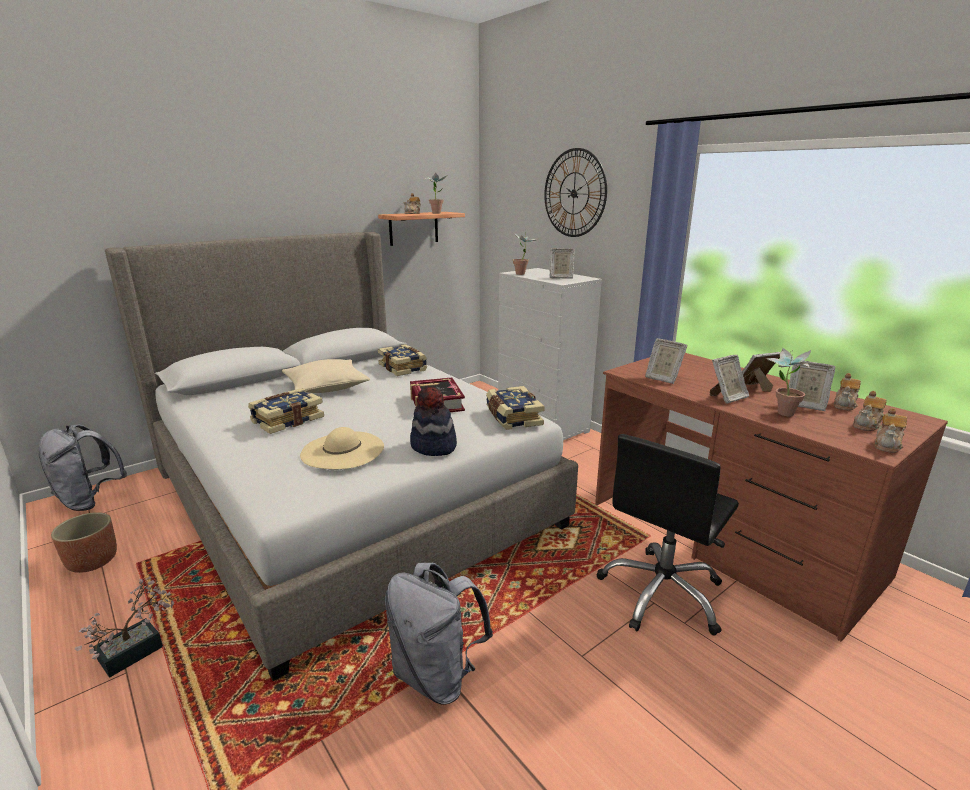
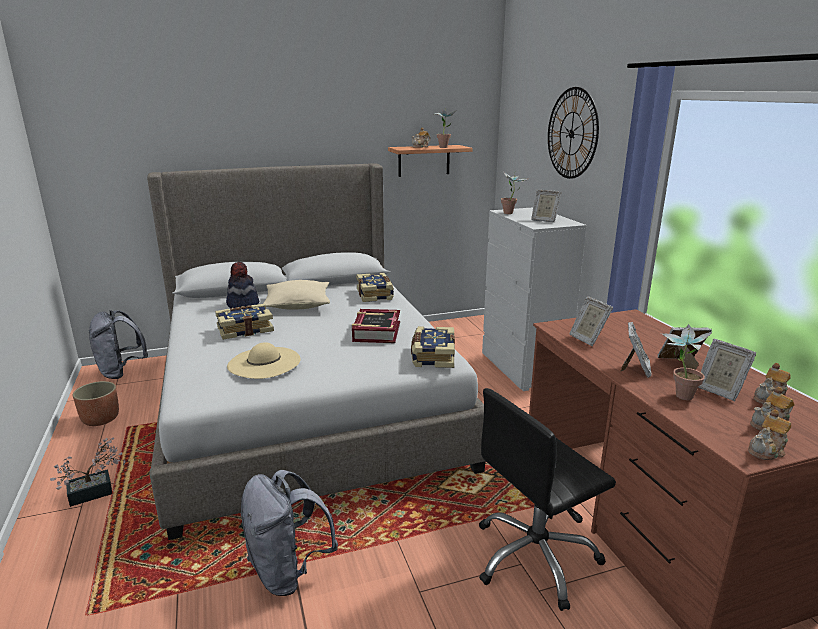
camera: 20 degrees right, 0 degrees up
(433, 446) = (340, 371): hat -> hat (243, 305)
(727, 398) = (635, 369): picture frame -> picture frame turned 60 degrees counterclockwise

